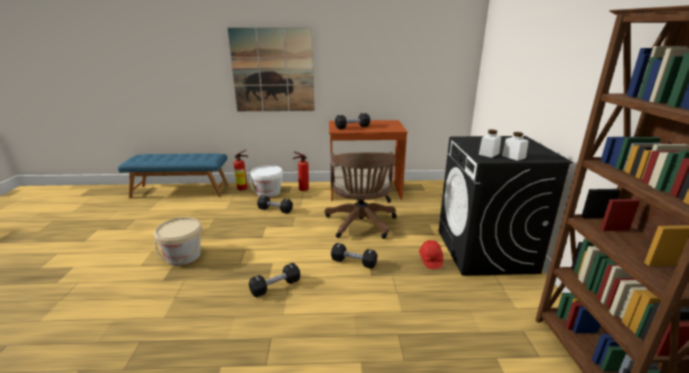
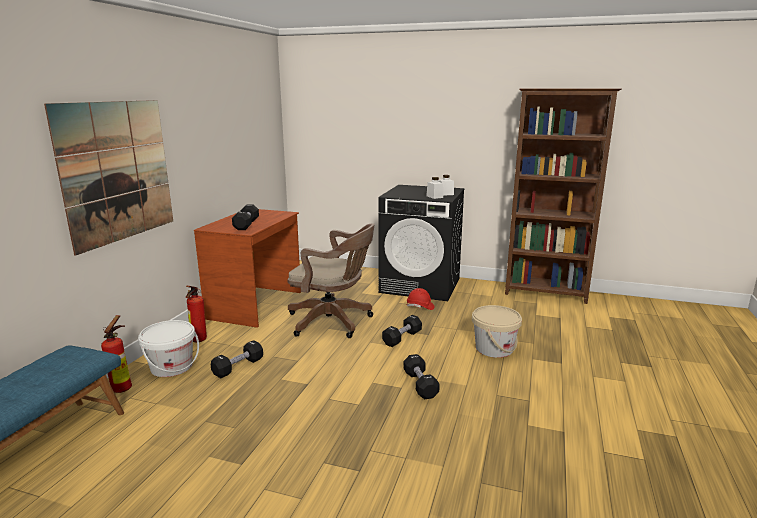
camera: 70 degrees left, 5 degrees down
(183, 256) = (305, 453): beige bucket -> beige bucket (494, 348)

